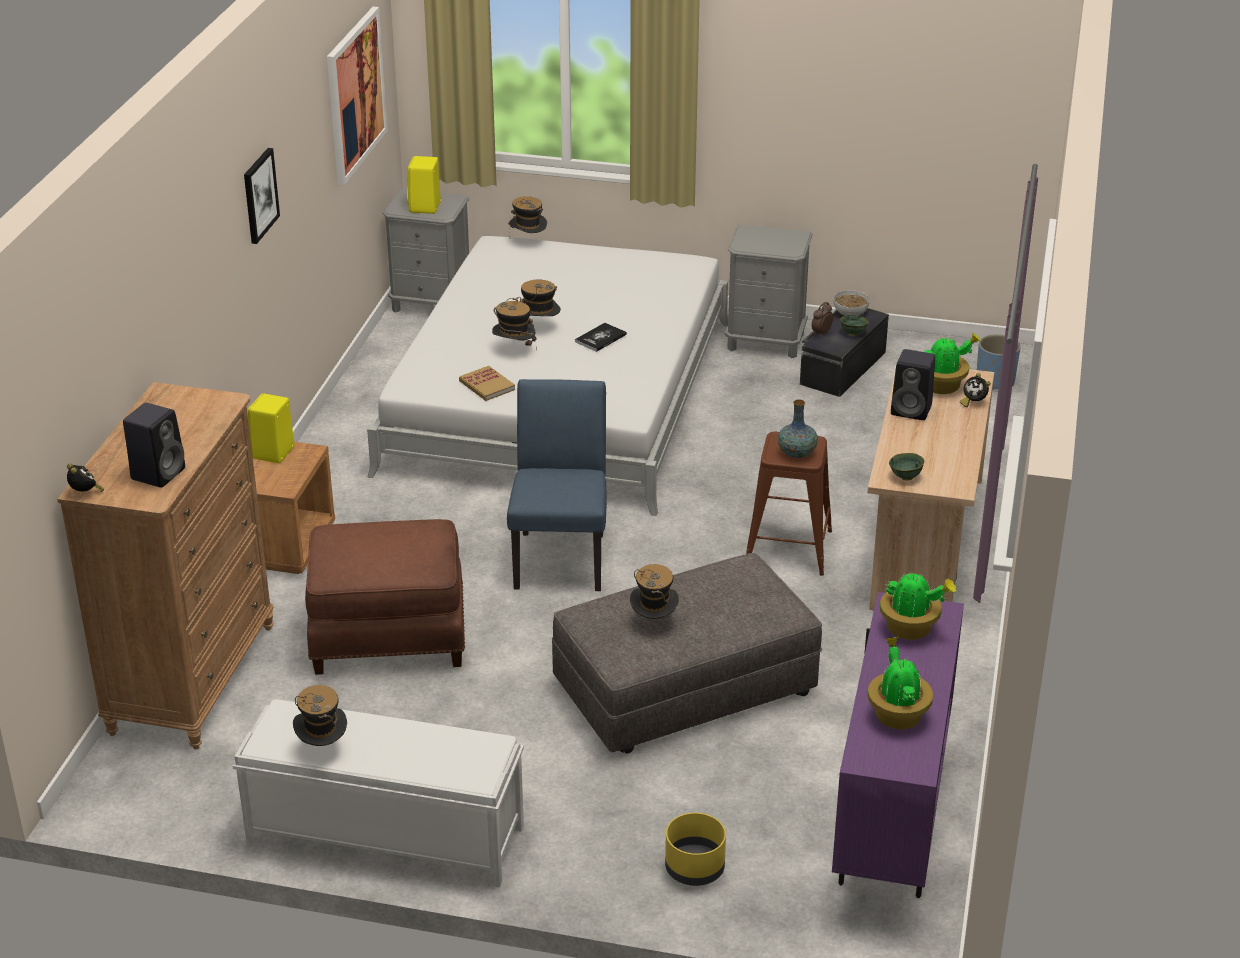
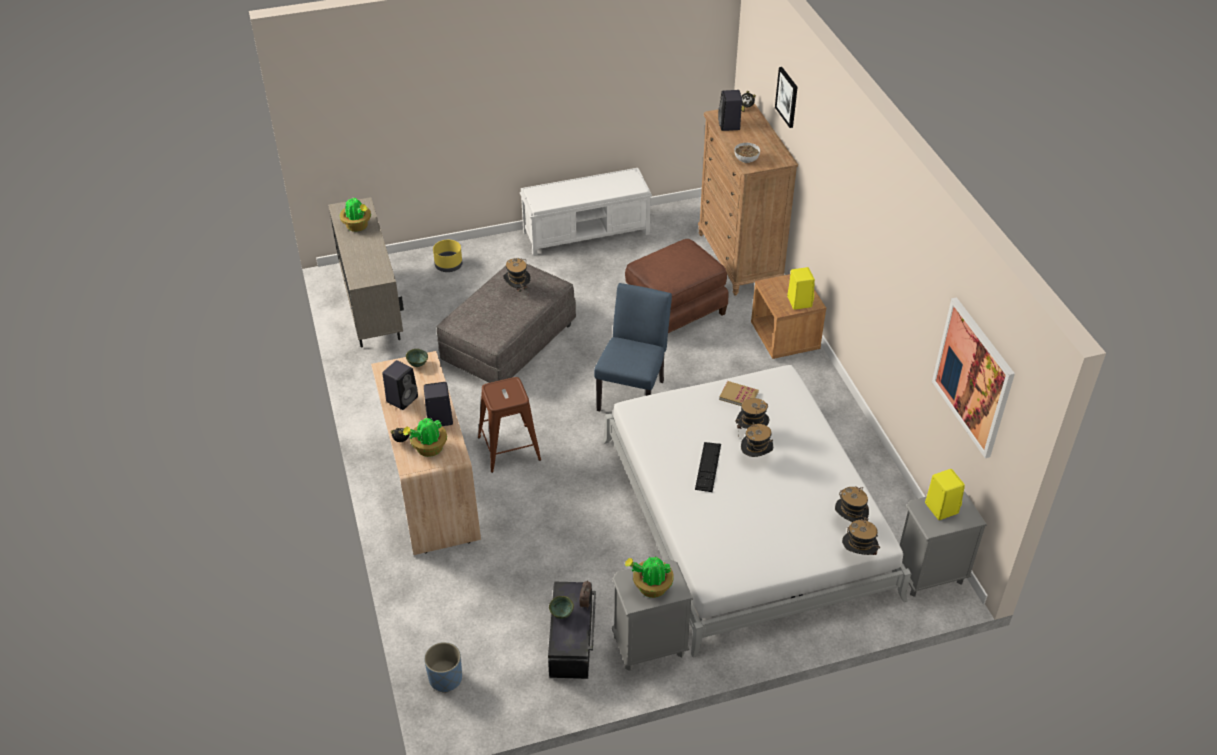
camera: 150 degrees right, 10 degrees up
(259, 195) = (879, 241): picture -> picture (787, 97)
(322, 748) = (606, 180): hat -> hat (849, 521)
(561, 555) = (633, 391): blue chair -> blue chair turned 135 degrees counterclockwise
(600, 338) = (708, 466): book -> keyboard
(797, 453) = (501, 391): vase -> none
(850, 313) = (578, 640): bowl -> bowl (746, 160)
(891, 825) = (372, 313): purple cabinet -> beige cabinet
(911, 629) = (369, 267): potted plant -> potted plant (651, 587)
(949, 445) = (402, 398): none -> black speaker

